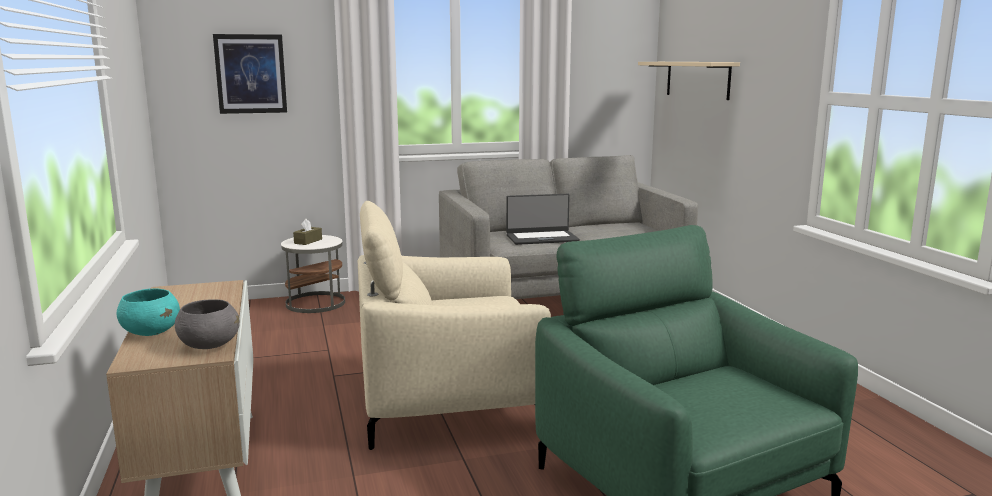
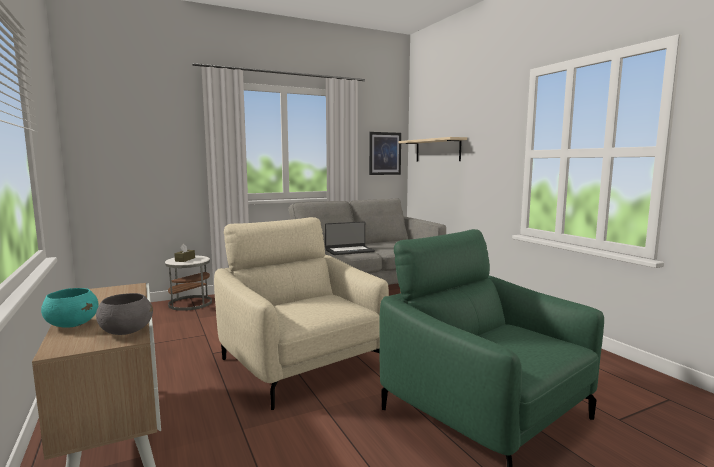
camera: 10 degrees left, 5 degrees down
(251, 74) = (142, 143): picture -> picture (384, 153)
(449, 400) = (302, 364): beige armchair -> beige armchair turned 75 degrees clockwise

